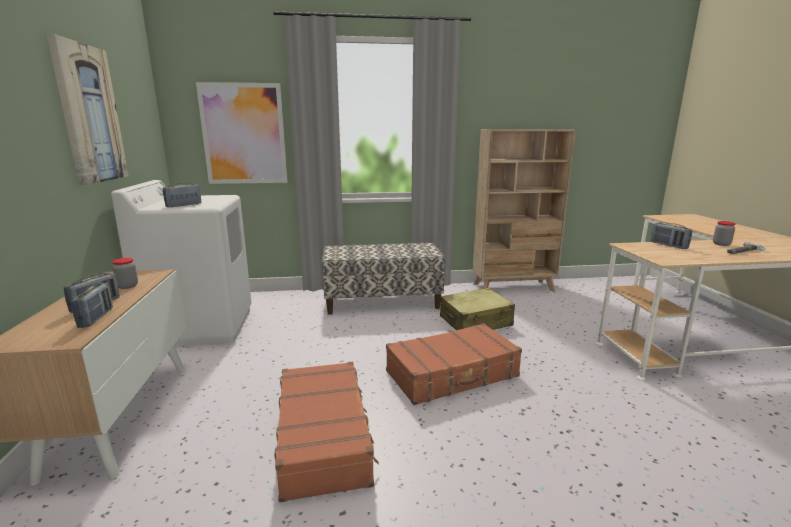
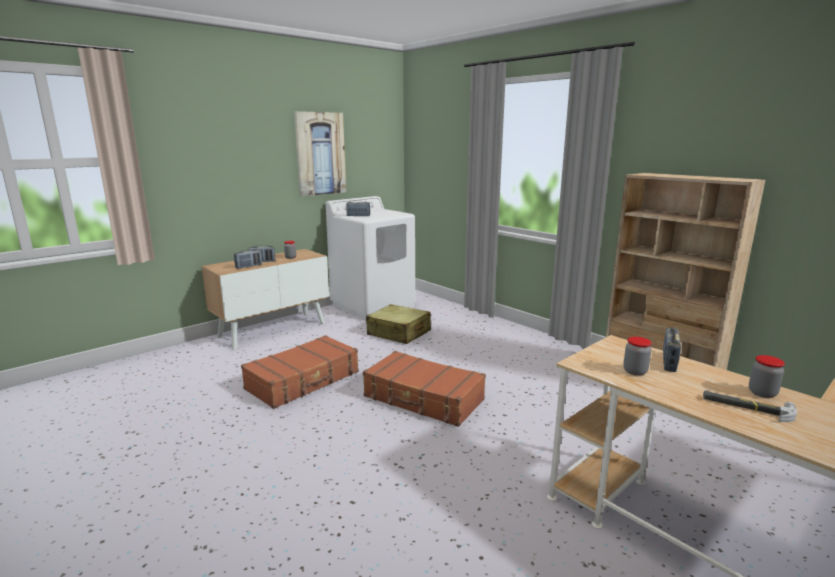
camera: 55 degrees right, 0 degrees up
(244, 134) = (445, 165): picture -> none
(382, 302) = (500, 337): bench -> none
(476, 322) = (532, 384): beige suitcase -> beige suitcase (399, 333)
(683, 254) = (635, 371): none -> jar

